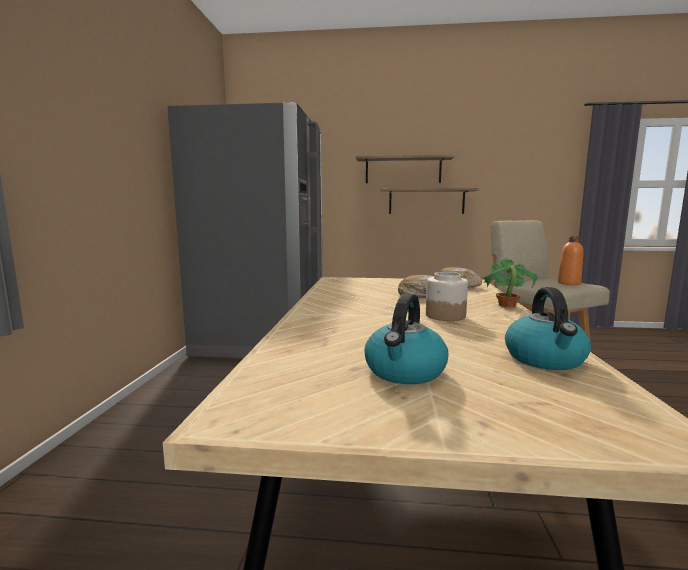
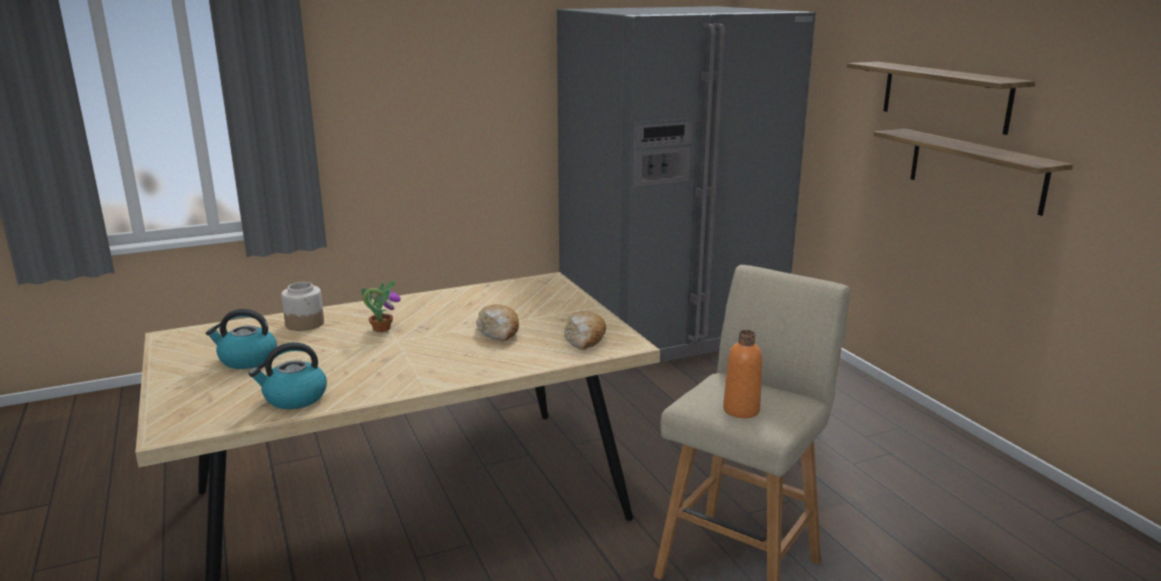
camera: 60 degrees right, 10 degrees up
(445, 316) = (409, 352): jar -> jar (305, 323)
(506, 305) = (482, 374): potted plant -> potted plant (381, 328)

